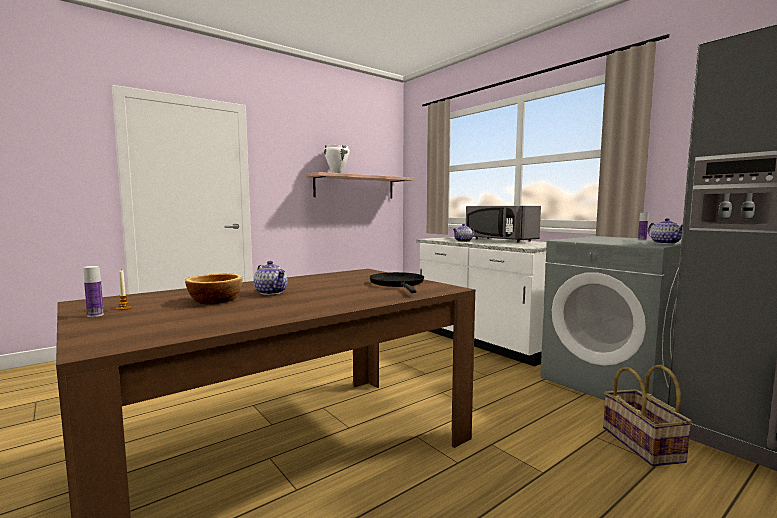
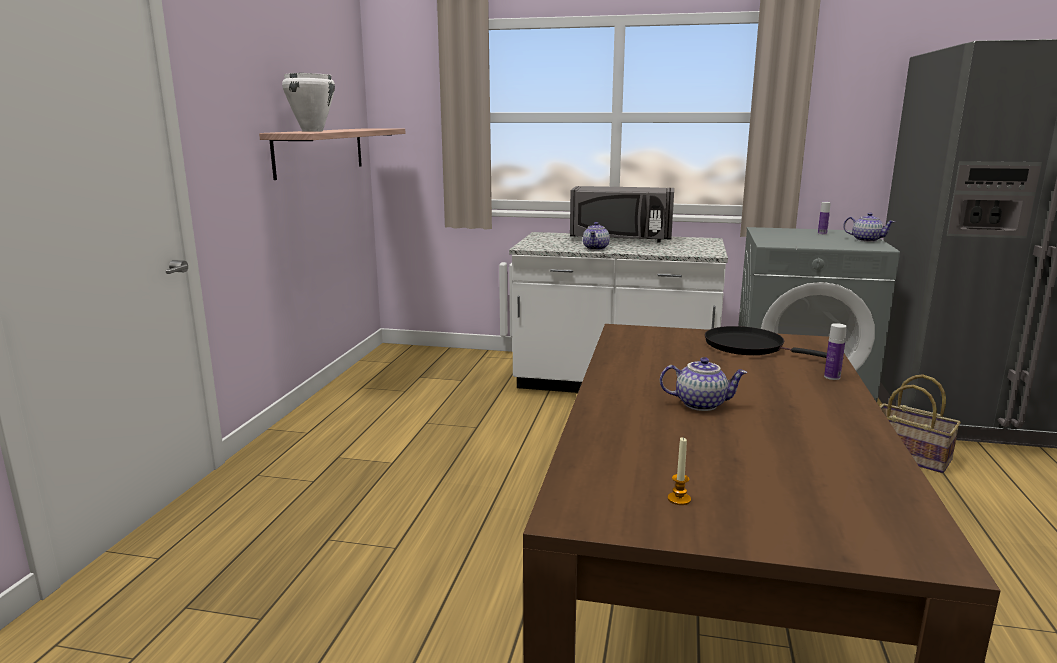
camera: 40 degrees left, 10 degrees up
(95, 315) = (706, 524): bottle -> bottle (832, 377)
(215, 300) = (707, 441): bowl -> none

